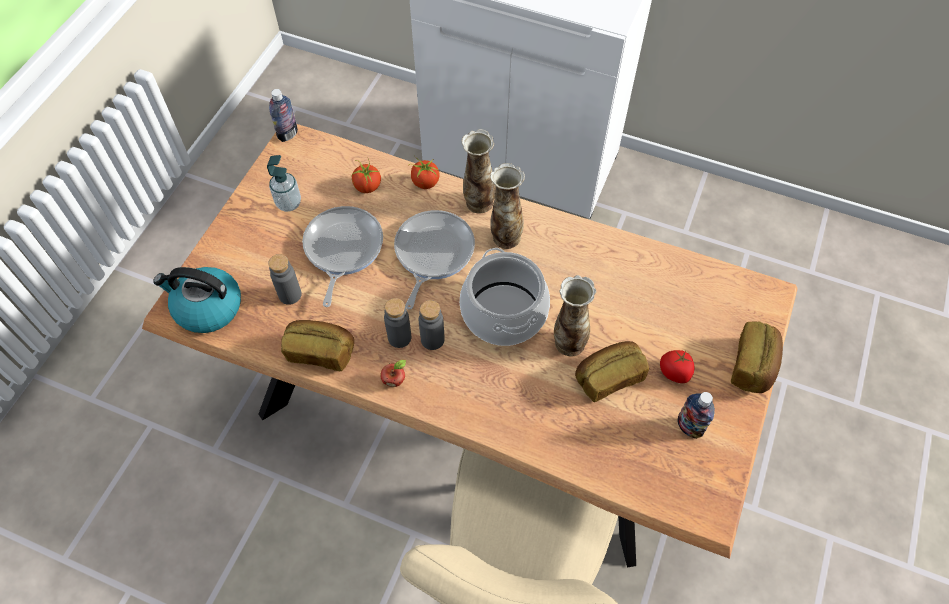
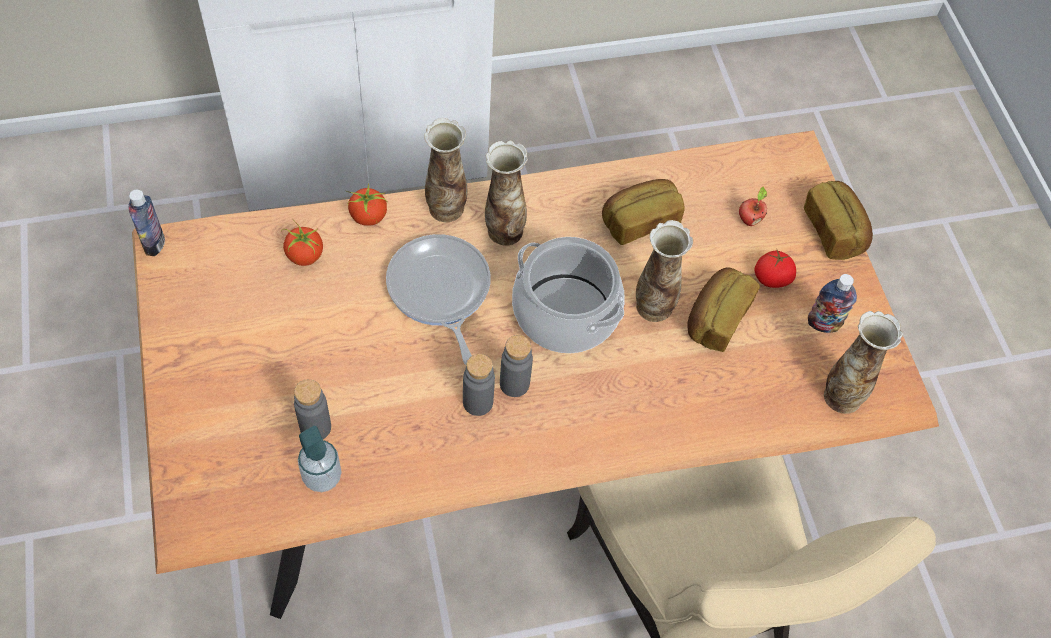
camera: 40 degrees left, 0 degrees up
(207, 308) = (227, 500): kettle -> none
(288, 203) = (225, 324): soap dispenser -> soap dispenser (322, 477)
(320, 351) = (403, 469): bread -> bread (639, 221)
(342, 249) = (334, 342): frying pan -> none
(395, 380) = (510, 450): apple -> apple (749, 219)
(662, 486) = (842, 395): none -> vase

